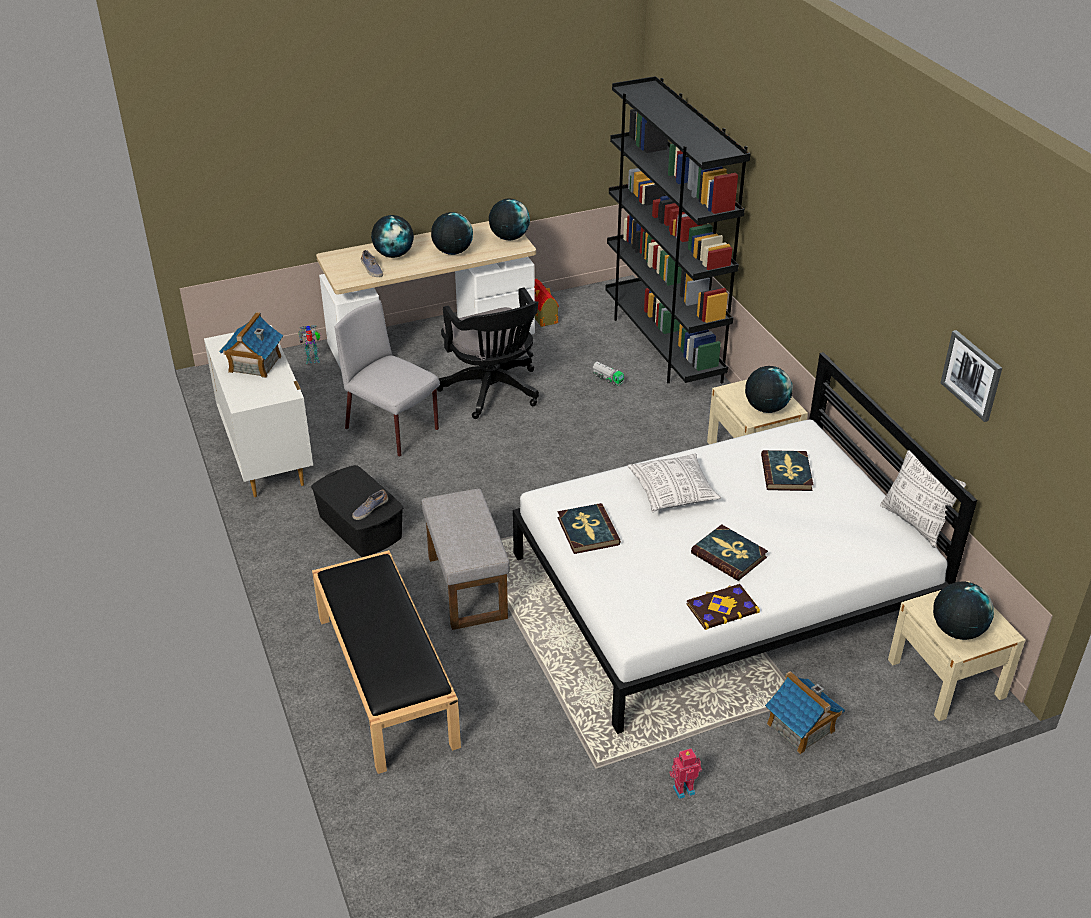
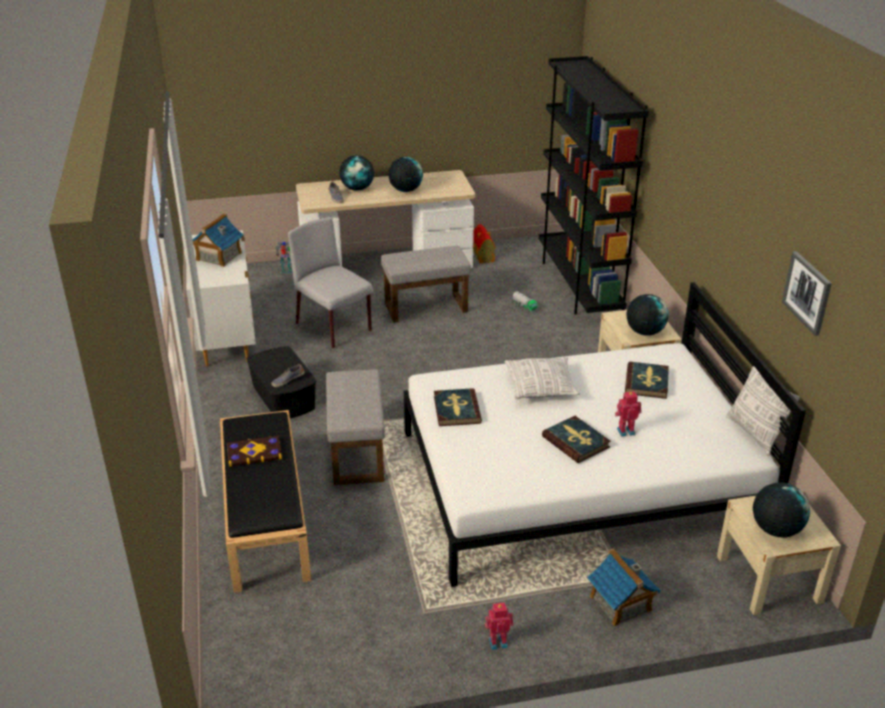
camera: 10 degrees right, 5 degrees down
(493, 392) = (425, 308): black office chair -> grey ottoman
(509, 237) = (455, 184): globe -> none
(722, 608) = (557, 483): book -> book (254, 452)
(778, 535) = (625, 431): none -> toy robot

